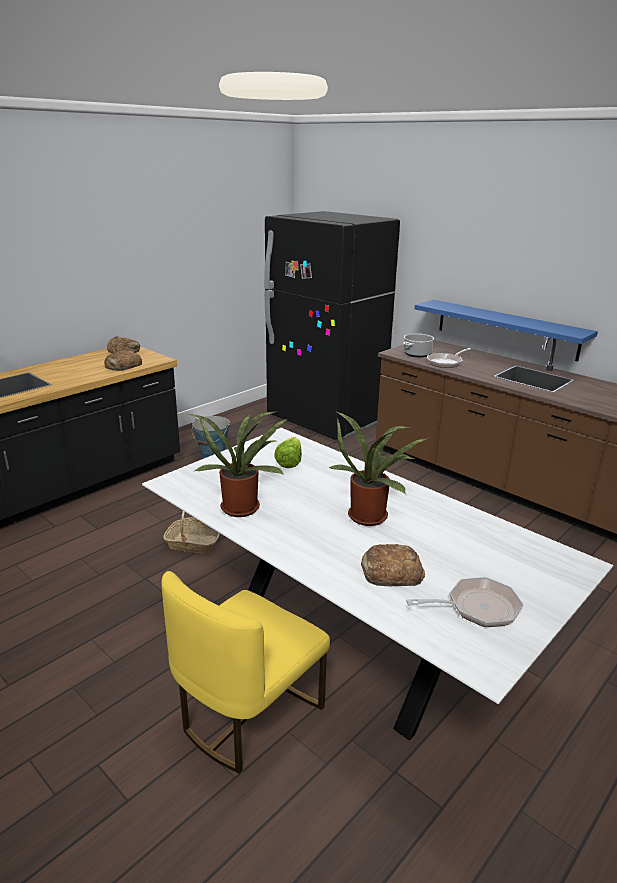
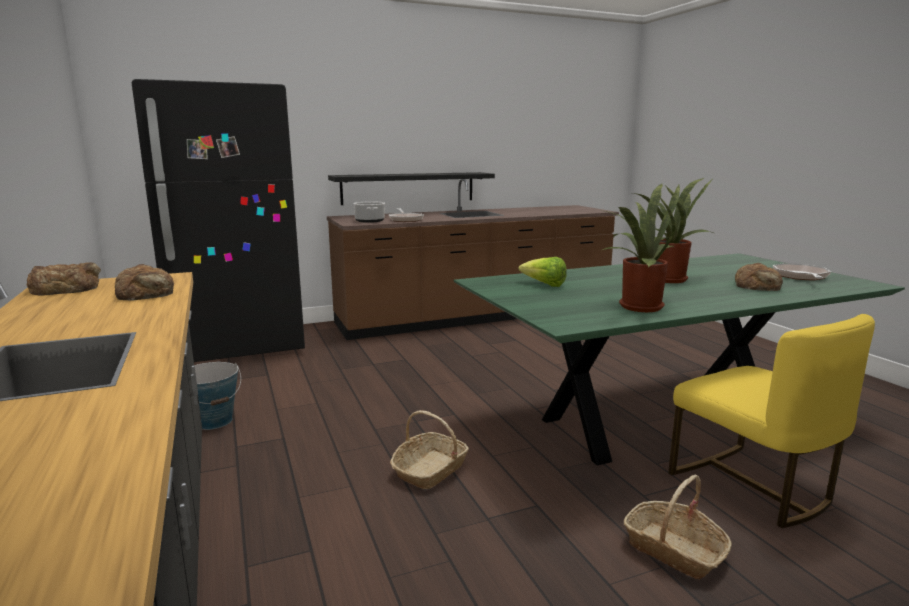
camera: 65 degrees left, 10 degrees down
(134, 667) = (674, 550): none -> basket
(347, 646) = (658, 421): white dining table -> green dining table
(506, 329) = (408, 188): blue shelf -> black shelf

